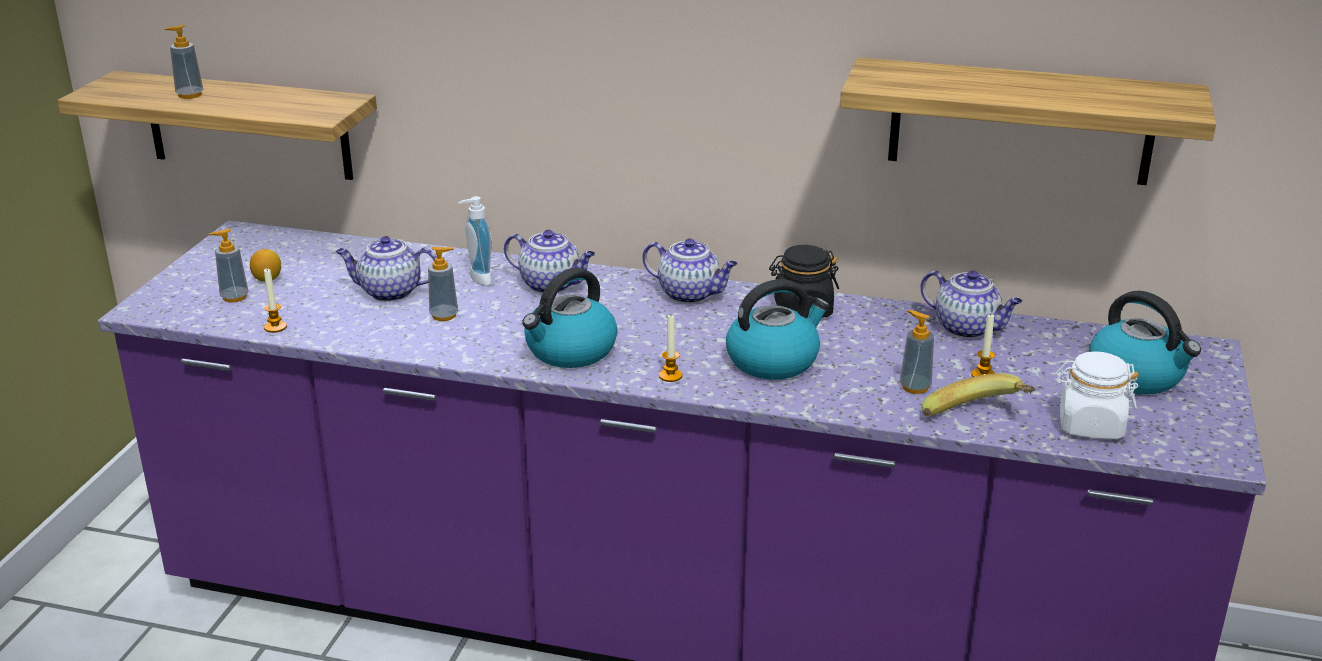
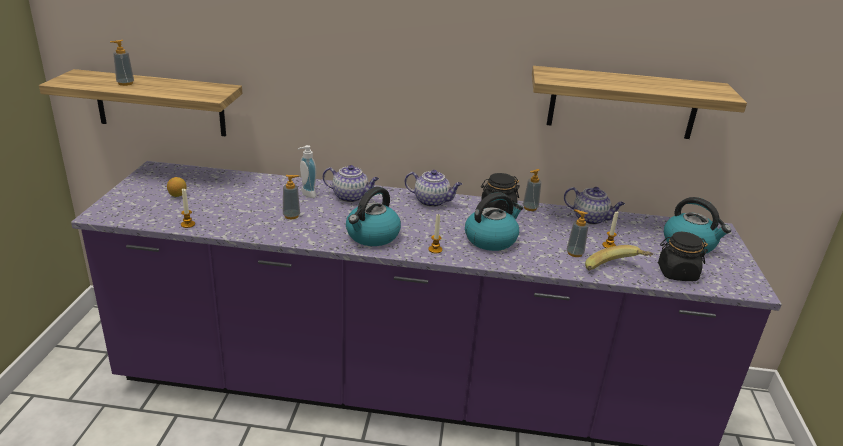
camera: 10 degrees left, 0 degrees up
(234, 297) = (158, 206): soap dispenser -> soap dispenser (530, 208)
(389, 292) = (255, 202): teapot -> none
(1090, 425) = (676, 273): white jar -> black jar

